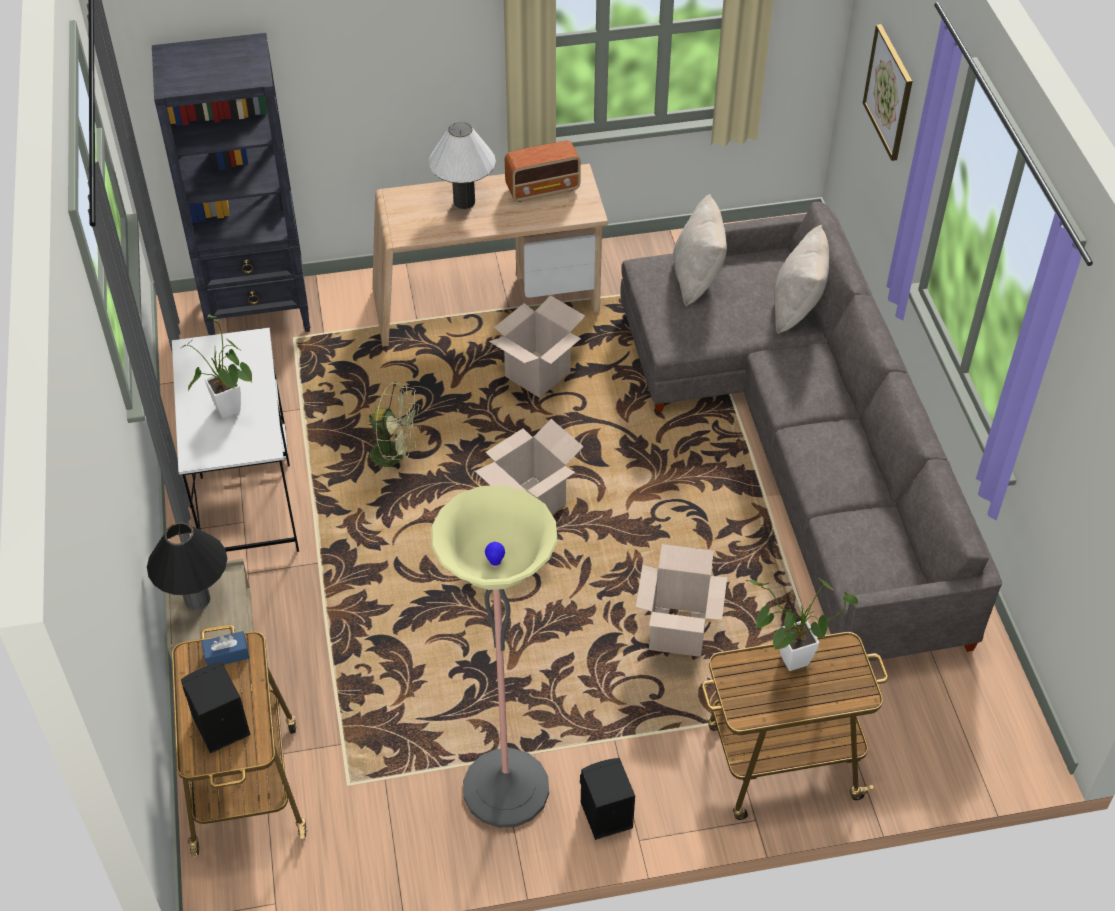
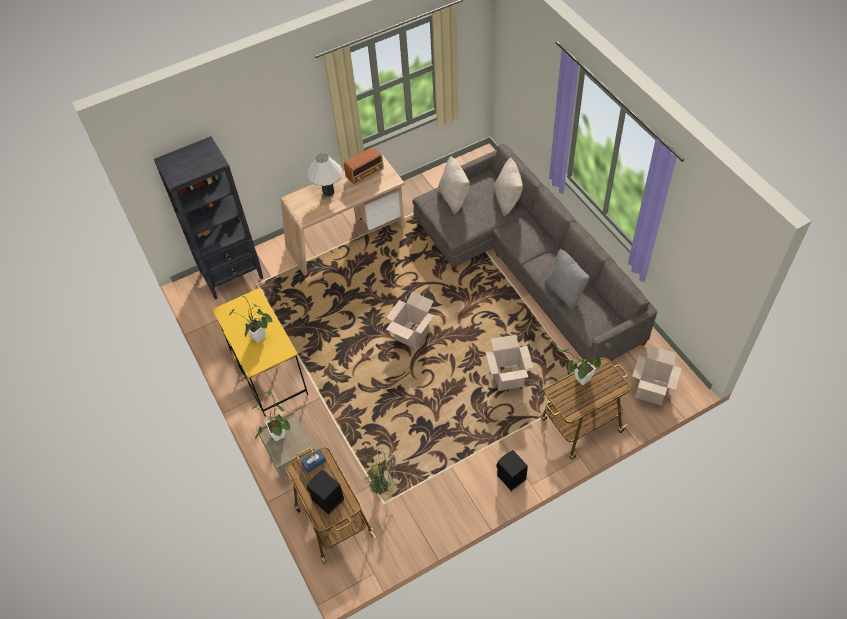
camera: 15 degrees left, 5 degrees up
(197, 599) = (279, 438): black table lamp -> potted plant
(247, 492) = (268, 372): white desk -> yellow desk
(395, 455) = (335, 330): green fan -> green fan (384, 483)
(506, 788) = (459, 480): floor lamp -> none
(537, 375) = (387, 267): cardboard box -> cardboard box (651, 390)
(837, 499) = (565, 292): none -> grey pillow
(889, 92) = (527, 83): picture -> none

